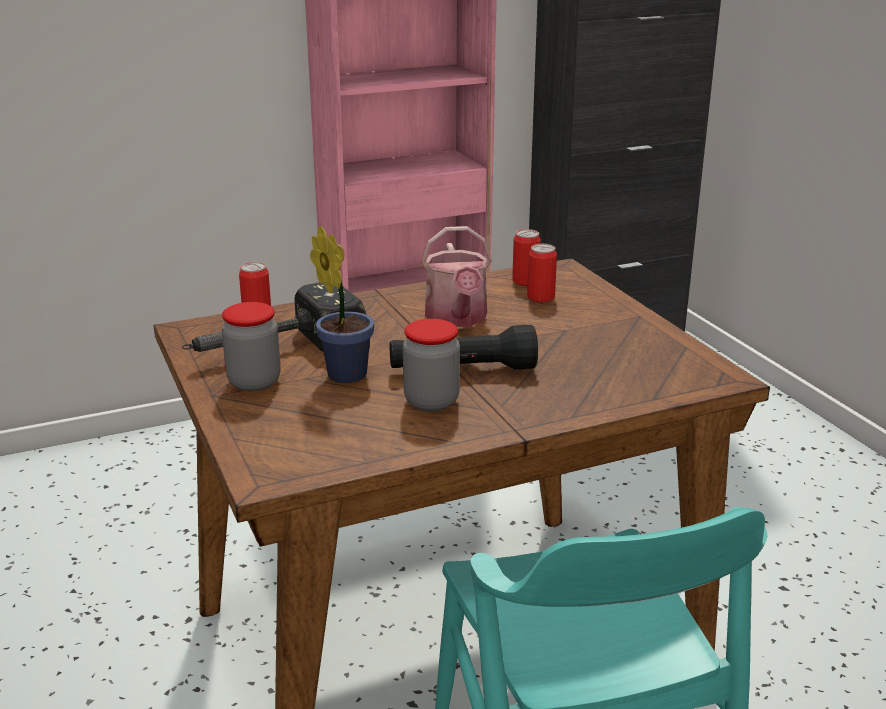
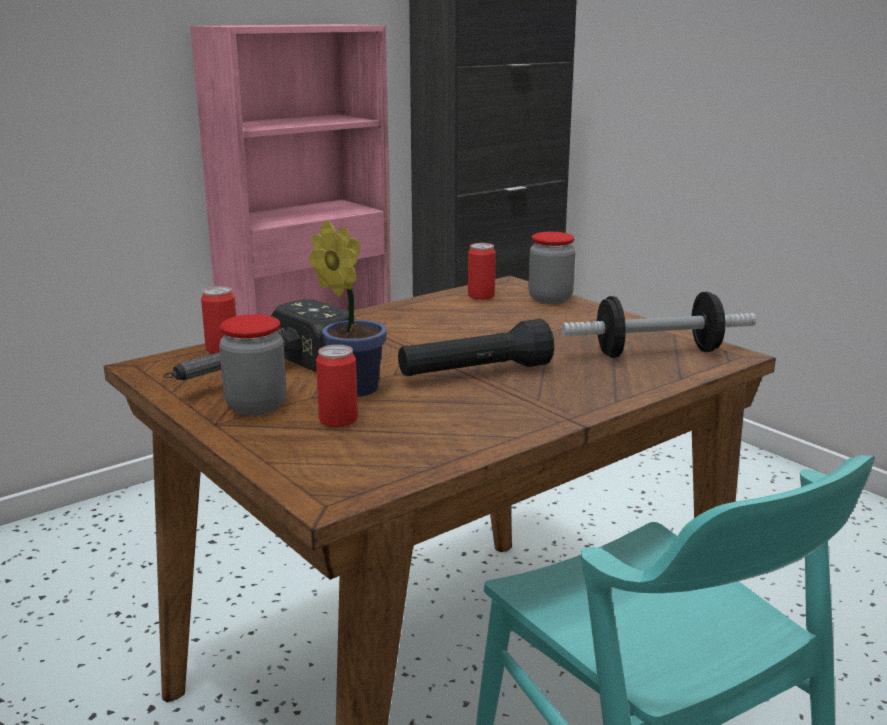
camera: 15 degrees left, 5 degrees down
(431, 401) = (463, 403): jar -> jar (550, 299)
(457, 318) = (437, 331): watering can -> none
(540, 297) = (506, 307): can -> can (338, 420)
(652, 367) = (657, 353): none -> dumbbell

